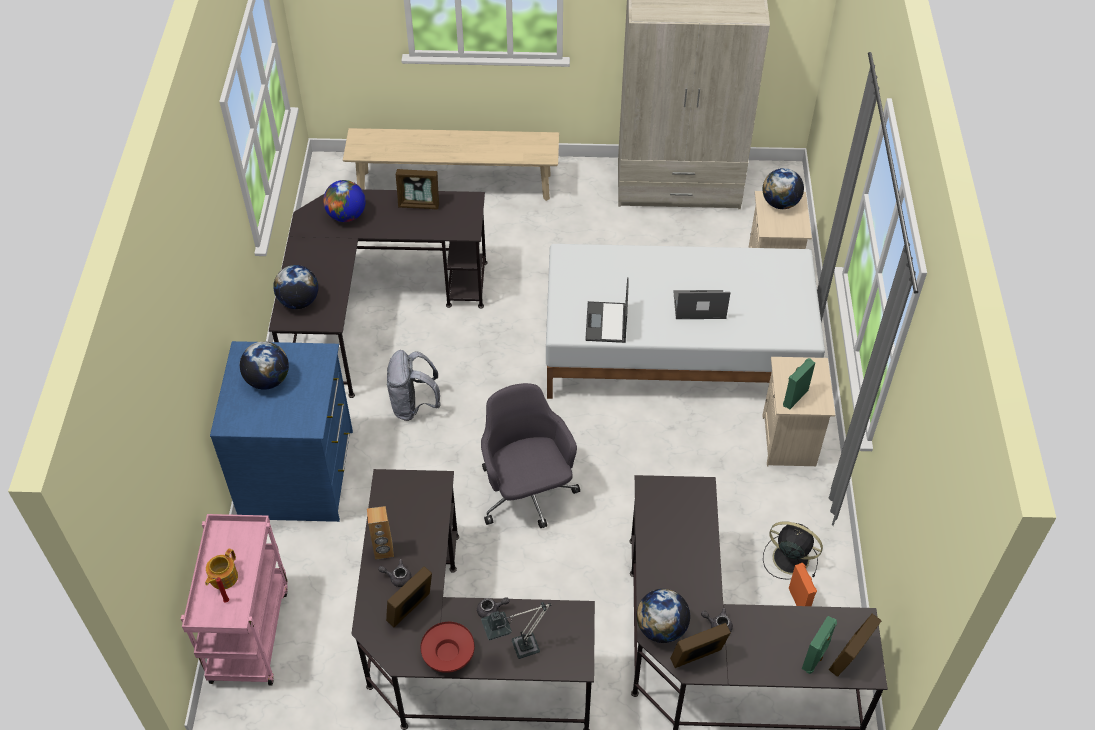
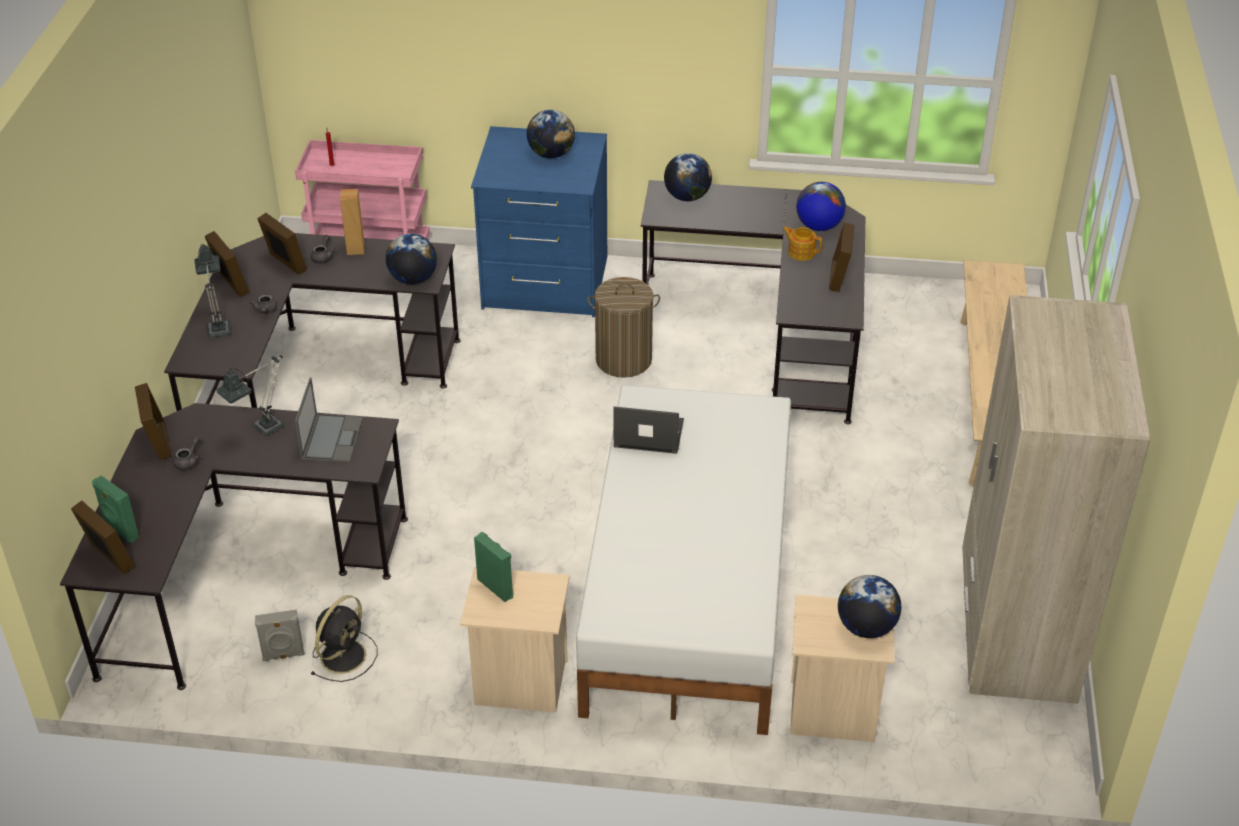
camera: 95 degrees right, 10 degrees down
(223, 577) = (356, 163): teapot -> teapot (801, 252)
(413, 406) = (623, 360): grey backpack -> laundry basket
(448, 653) = (230, 284): red bowl -> picture frame
(527, 493) = (487, 440): grey office chair -> none
(661, 628) = (201, 420): globe -> globe (413, 279)
(665, 575) = (262, 429): none -> table lamp
(698, 305) = (670, 519): laptop -> laptop (332, 438)
(799, 601) = (283, 655): orange speaker -> grey speaker

